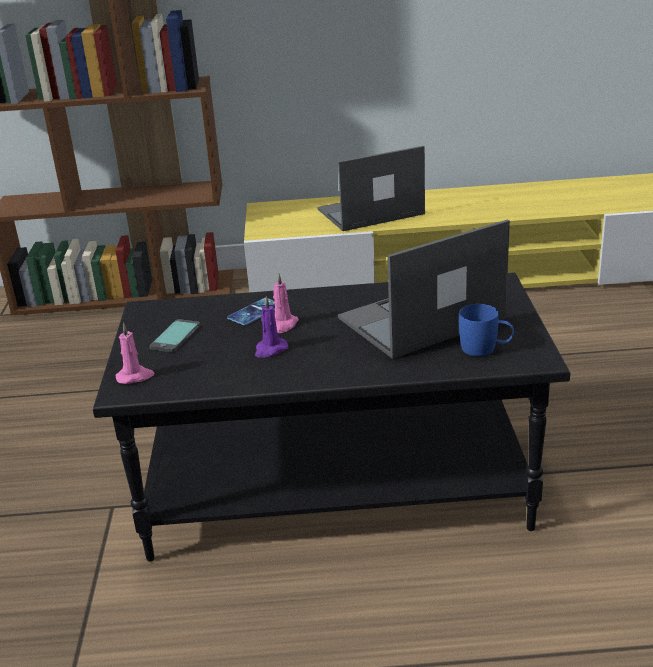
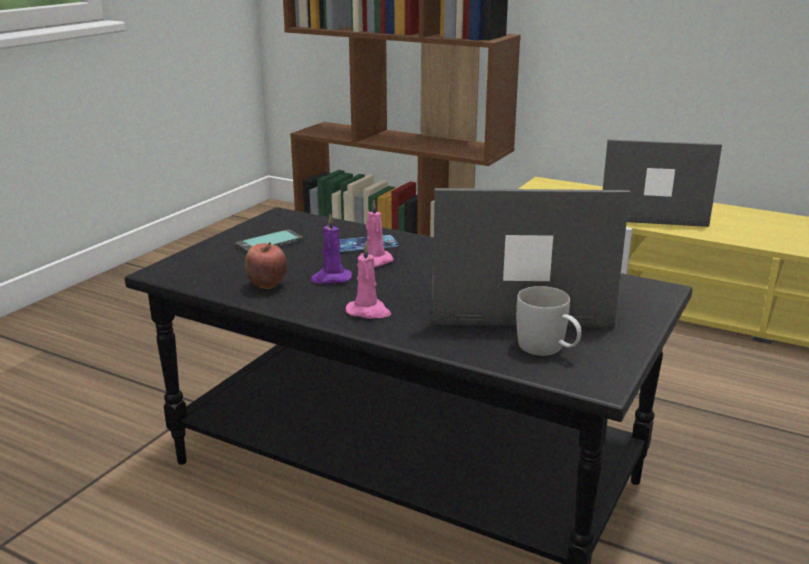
camera: 30 degrees right, 5 degrees down
(135, 376) = (191, 263): pink candle -> pink candle (369, 312)
(230, 373) = (267, 286): none -> apple
(485, 349) = (548, 349): blue mug -> white mug

